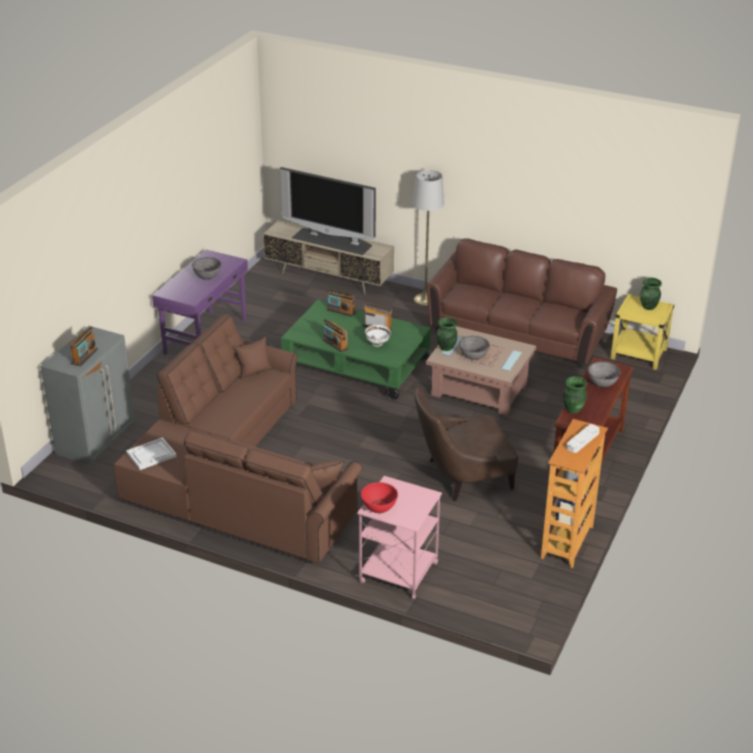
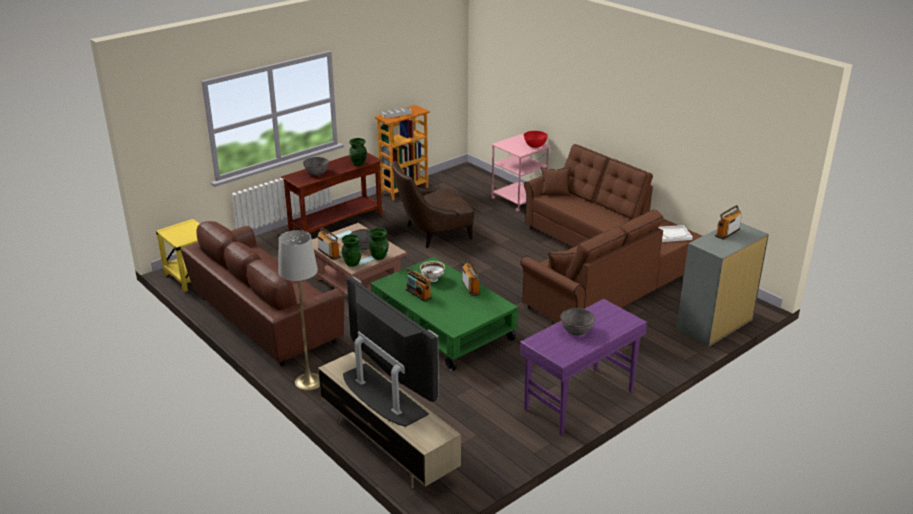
camera: 155 degrees left, 5 degrees down
(341, 311) = (439, 318): radio -> radio (329, 253)
(462, 476) = (432, 233): brown armchair -> brown armchair turned 150 degrees clockwise
(648, 307) = (179, 233): green vase -> green vase (352, 263)

